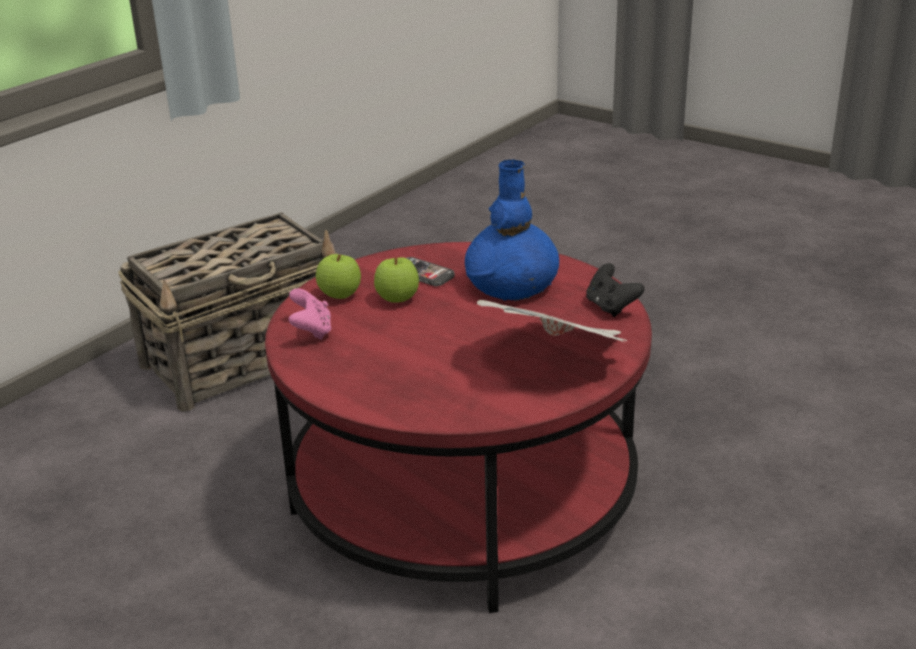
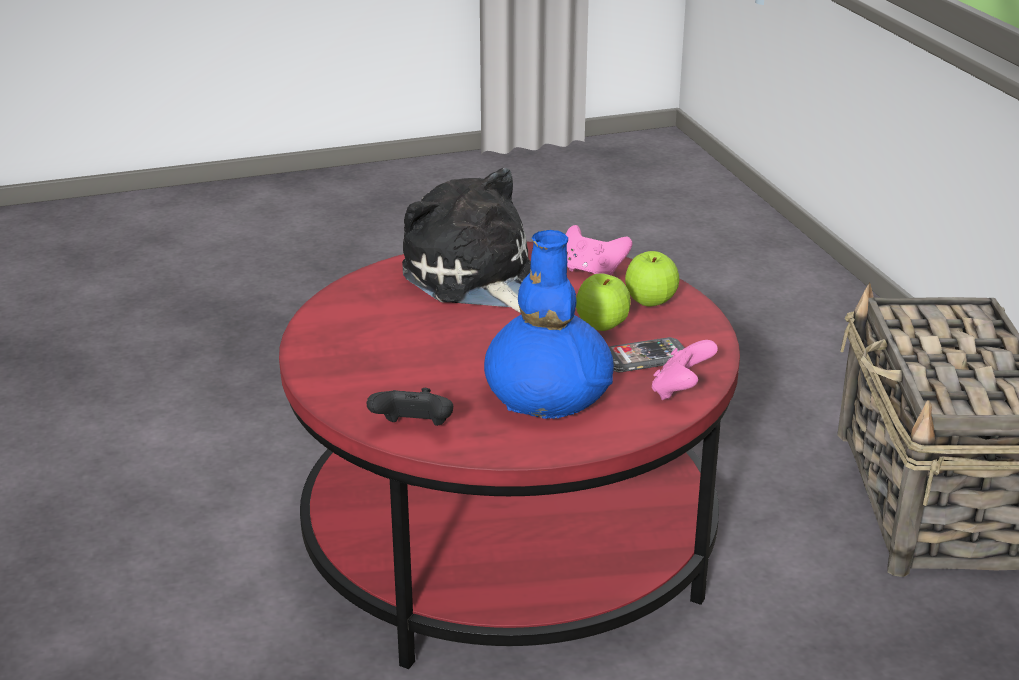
camera: 125 degrees right, 0 degrees up
(383, 371) = (474, 279): none -> plush toy
(449, 253) = (681, 391): none -> pink game controller
(558, 357) = (370, 359): newspaper -> none

